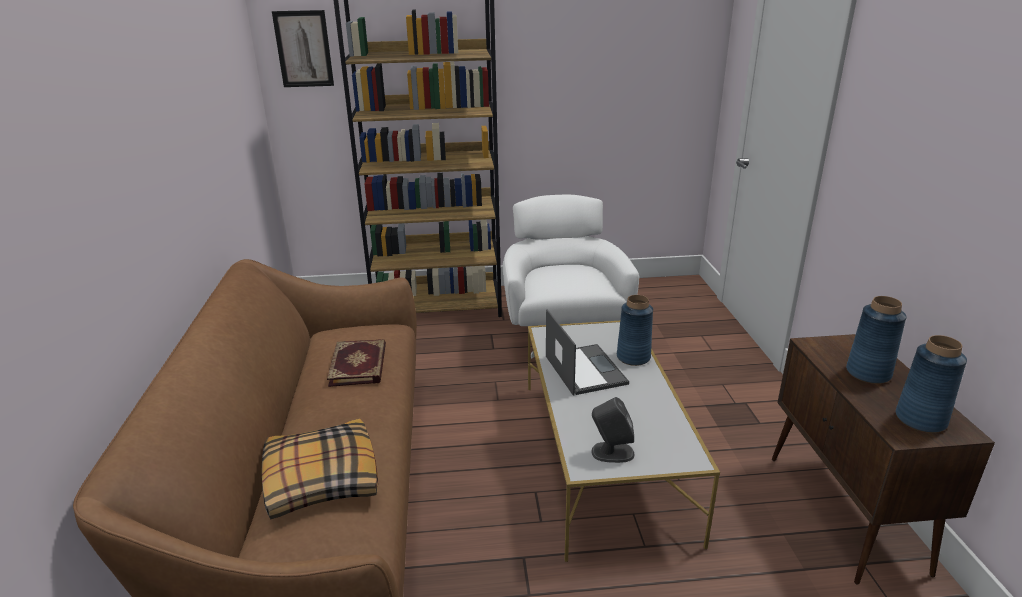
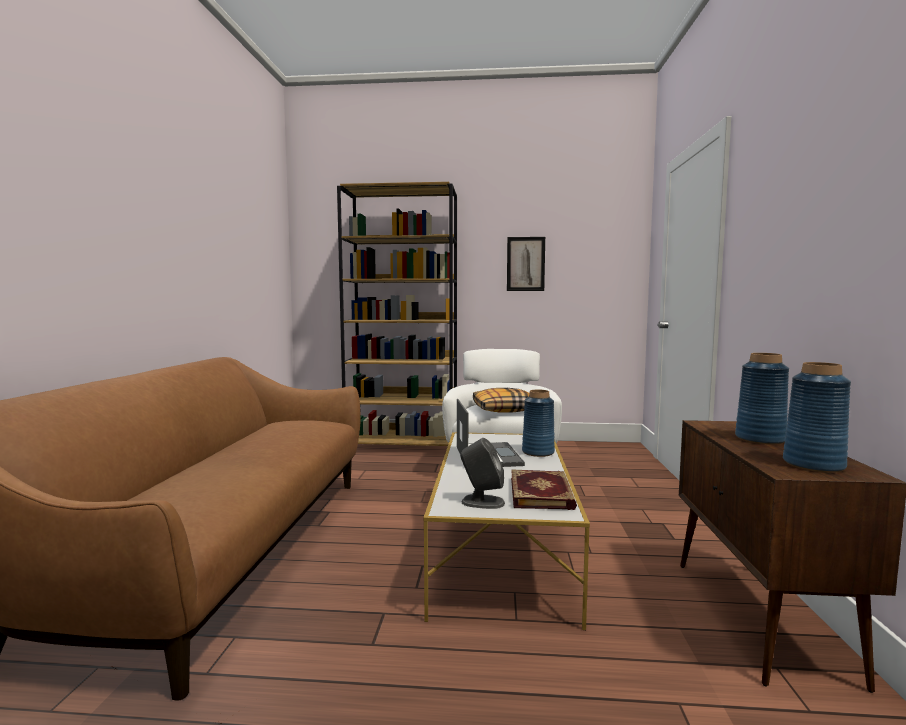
camera: 10 degrees right, 20 degrees down
(303, 49) = (322, 241): picture -> picture (525, 264)
(320, 479) = (192, 486): pillow -> pillow (503, 409)
(359, 365) = (288, 435): book -> book (542, 493)

